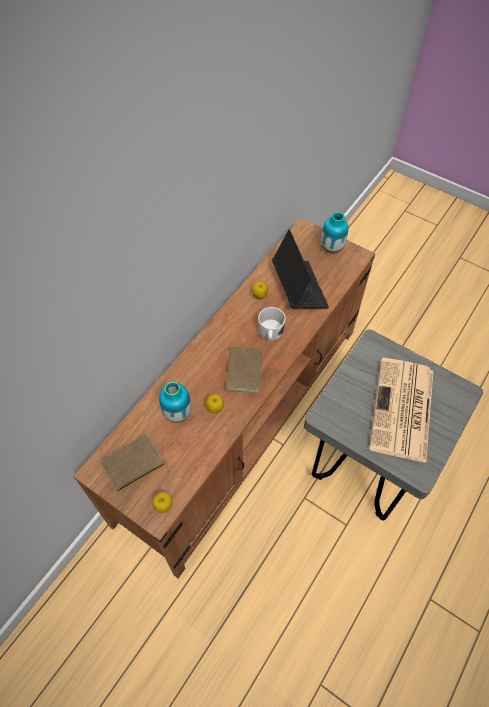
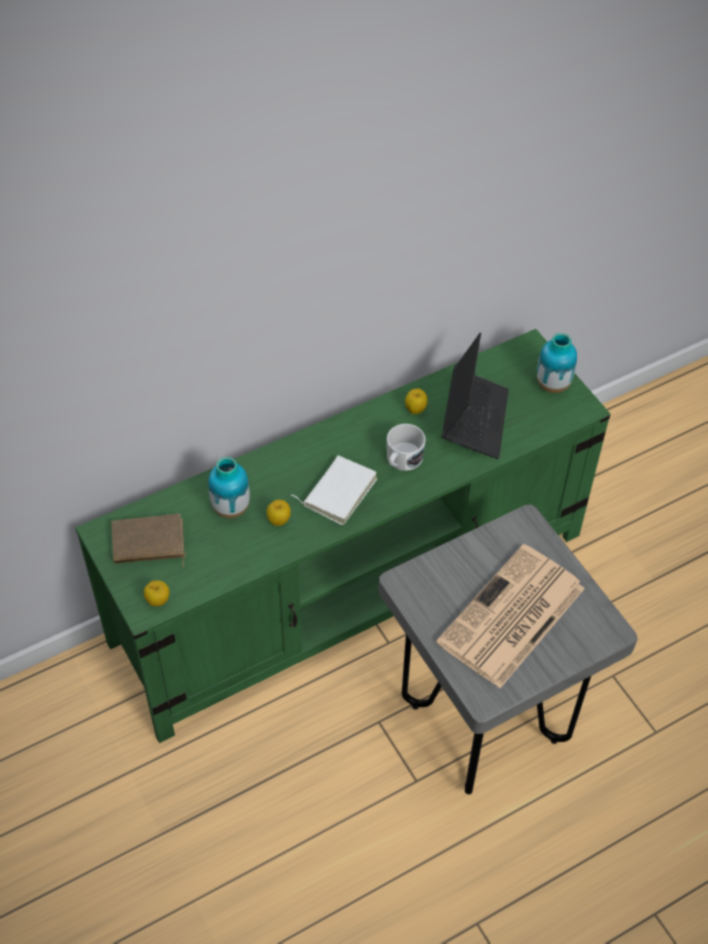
camera: 25 degrees right, 5 degrees down
(242, 371) = (338, 491): brown book -> white book
(243, 419) = (352, 587): brown tv stand -> green tv stand

